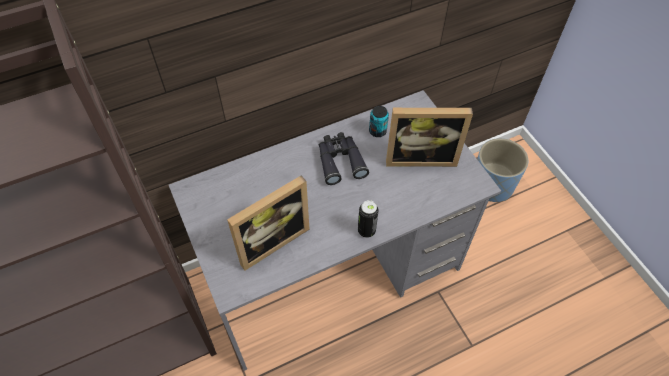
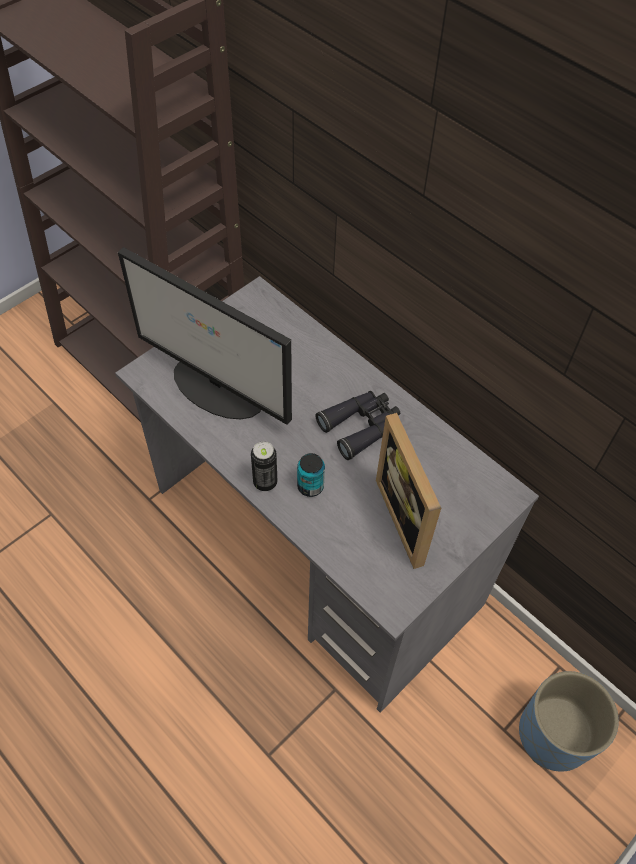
camera: 70 degrees right, 0 degrees up
(270, 240) = (219, 388): picture frame -> monitor
(377, 131) = (431, 456): can -> can (310, 486)

